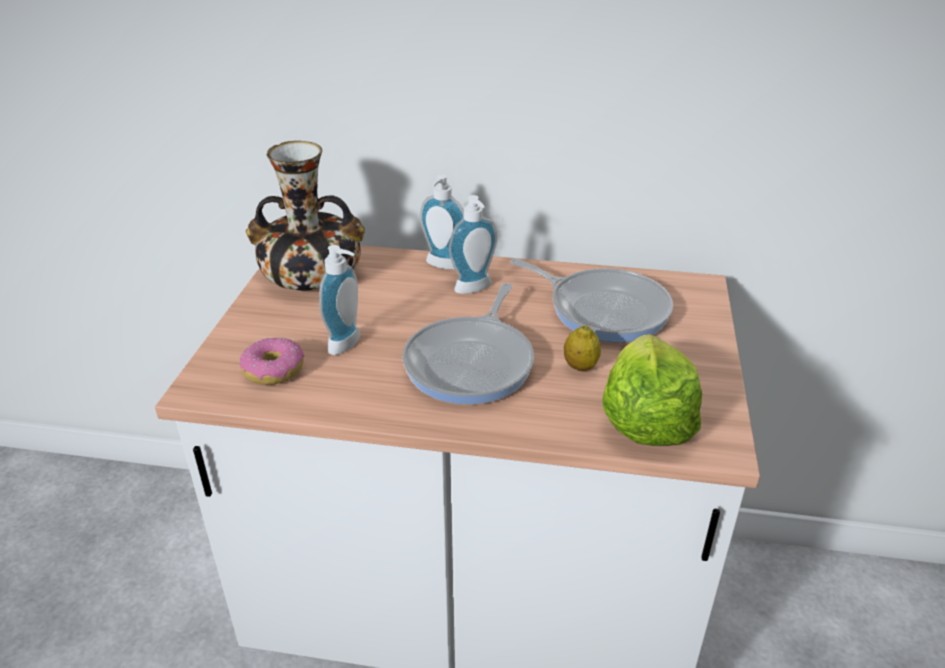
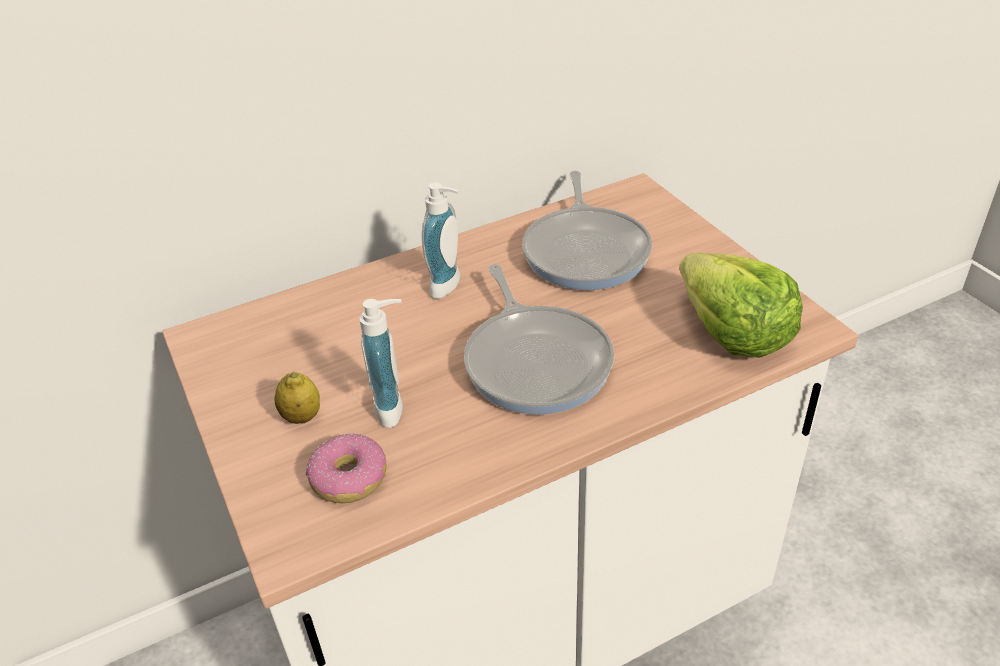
camera: 35 degrees left, 5 degrees up
(313, 275) = (258, 353): vase -> none
(442, 266) = (387, 278): soap dispenser -> none
(580, 366) = (631, 314): lemon -> lemon (302, 417)
(603, 309) = (586, 251): frying pan -> frying pan turned 90 degrees clockwise

